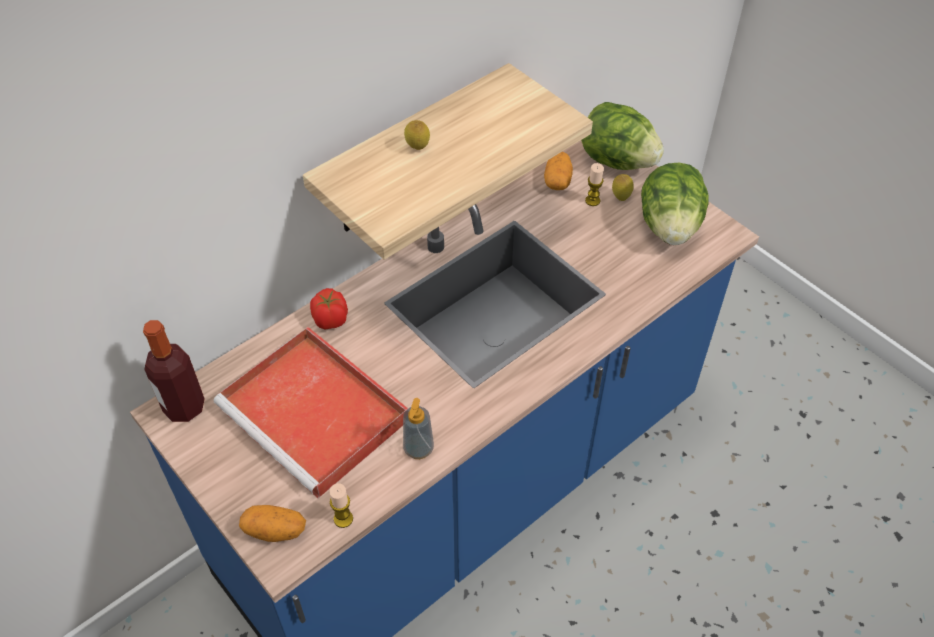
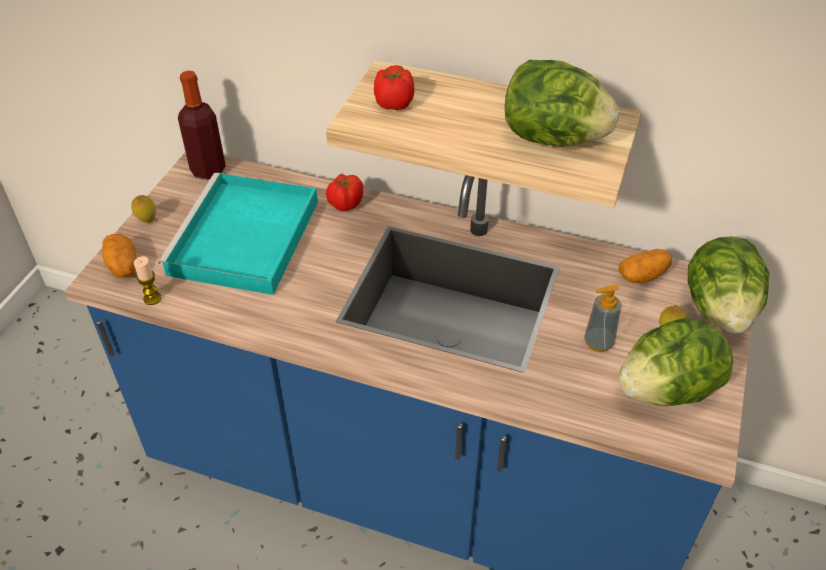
camera: 60 degrees right, 5 degrees down
(317, 415) = (244, 239): red tray -> turquoise tray
(383, 190) = (393, 104): none -> tomato
(417, 148) = (463, 102): lemon -> lemon (147, 220)
(418, 449) = (247, 313): soap dispenser -> soap dispenser (598, 342)
(506, 122) = (552, 138): none -> lettuce
(592, 200) = (642, 312): candle -> none

